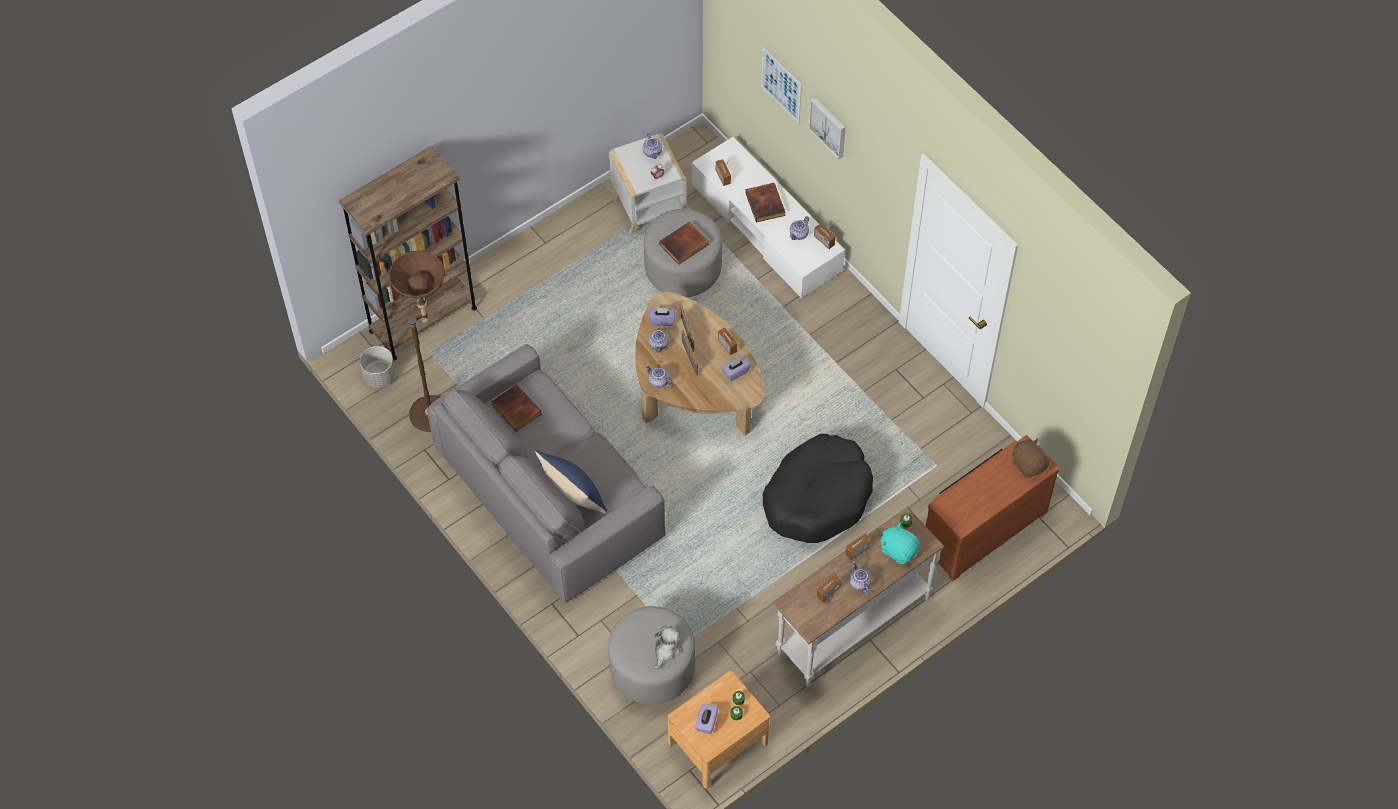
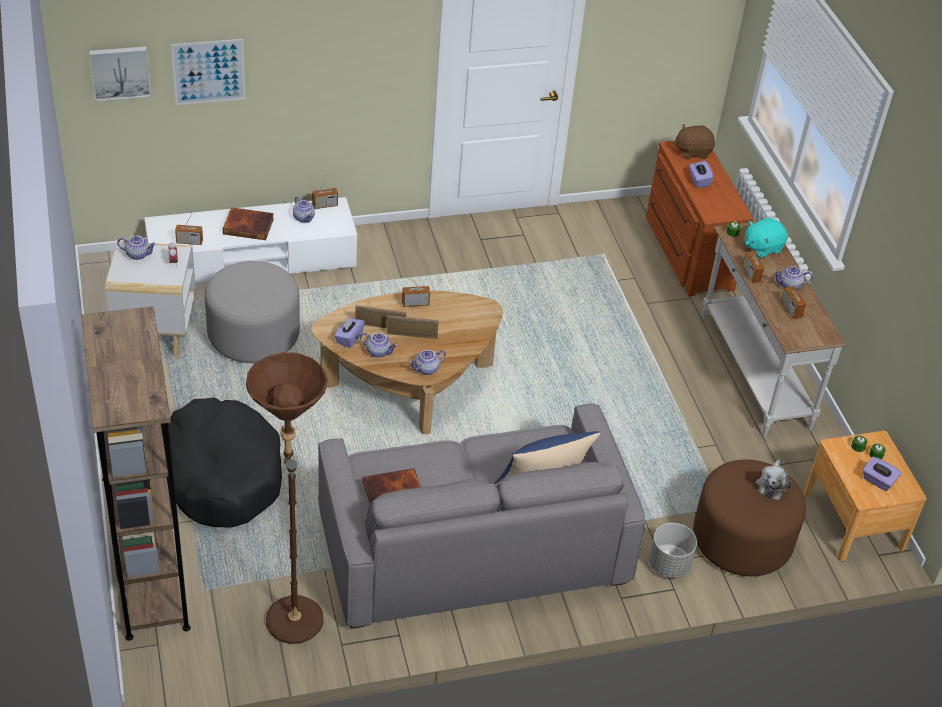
camera: 70 degrees left, 15 degrees down
(379, 376) = (203, 653): grey planter -> grey planter (668, 565)
(652, 668) = (742, 540): grey ottoman -> brown ottoman
(666, 650) = (772, 484): plush toy -> plush toy turned 120 degrees counterclockwise
(684, 245) = (264, 289): book -> none
(735, 372) = (452, 309): purple tissue box -> purple tissue box (699, 181)
(817, 497) = (595, 342): black dog bed -> black dog bed (220, 475)
(829, 127) = (295, 57): picture -> picture (120, 72)

